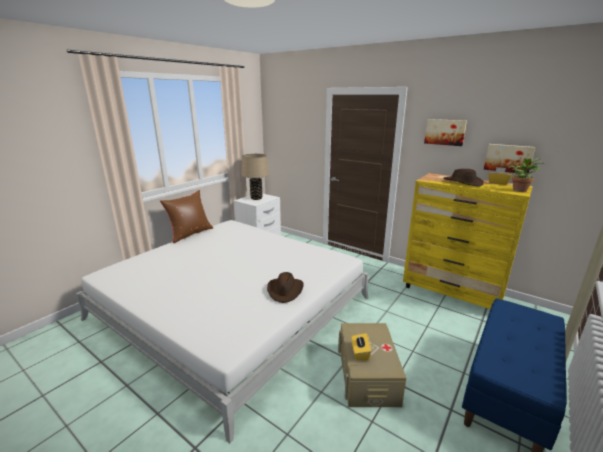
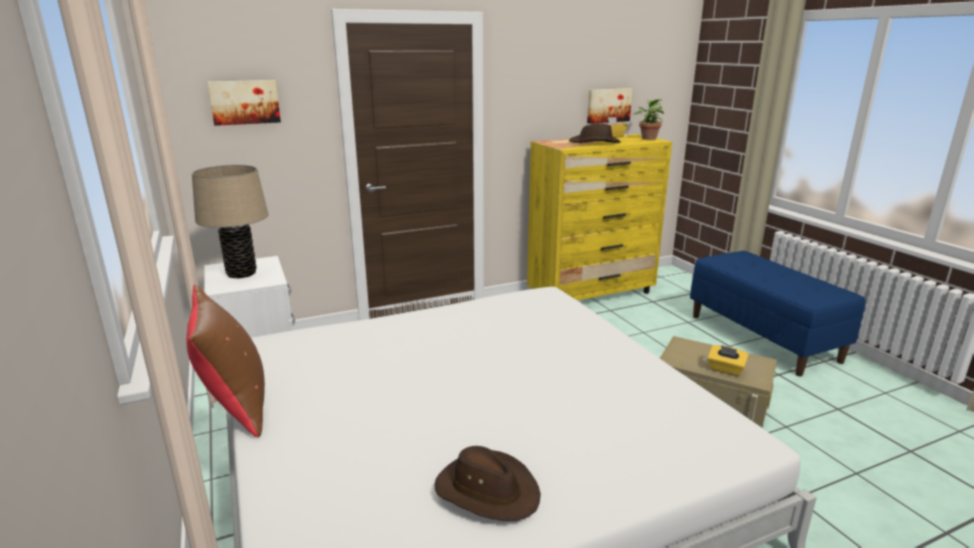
camera: 60 degrees left, 0 degrees up
(285, 290) = (606, 357): brown hat -> brown hat (487, 490)
(445, 132) = (540, 79): picture -> picture (244, 102)

